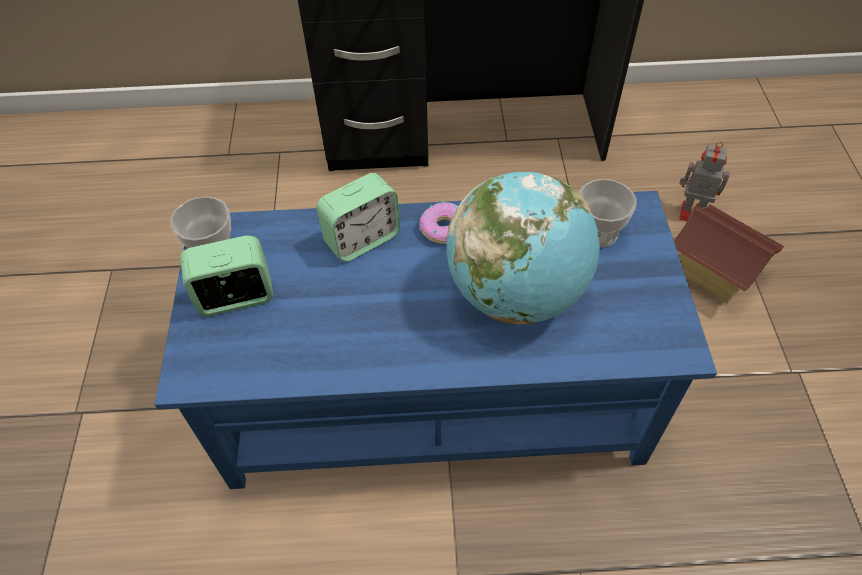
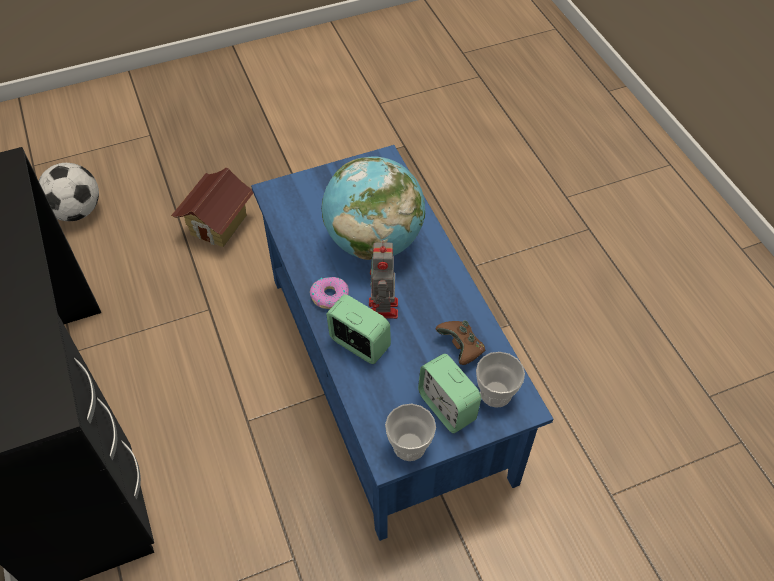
camera: 110 degrees left, 0 degrees up
(305, 338) = (461, 348): none -> brown game controller
(598, 233) = (304, 209): cup -> cup (495, 393)
(690, 212) = (156, 244): toy robot -> toy robot (383, 309)
(752, 153) = (76, 211): none -> football

